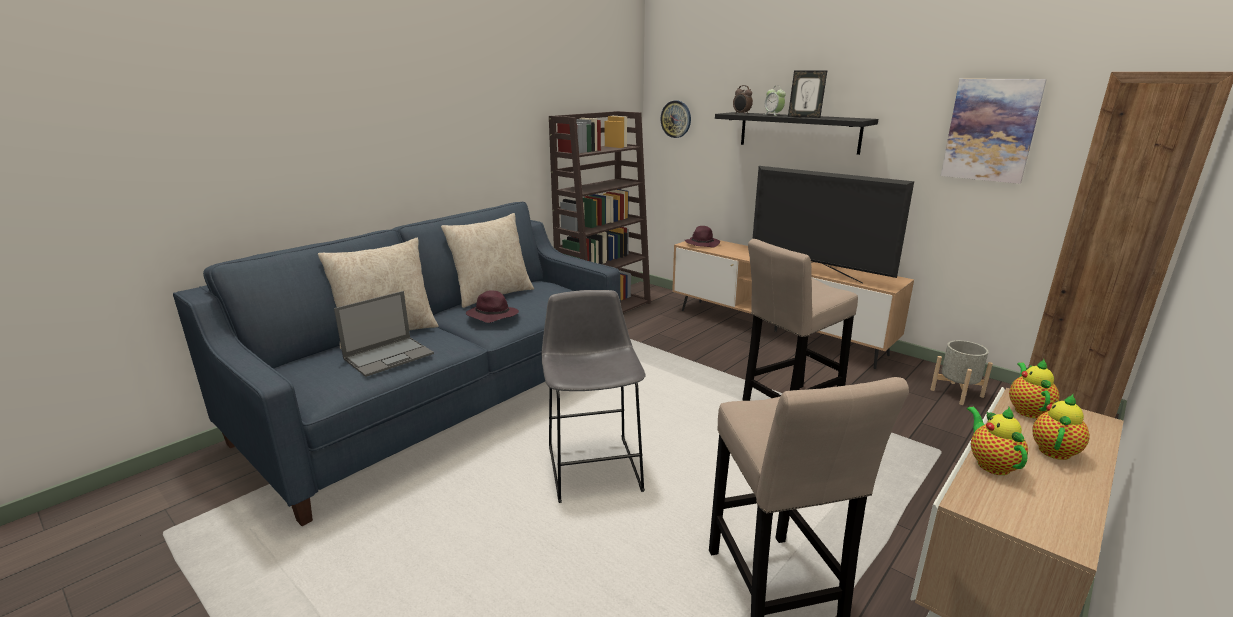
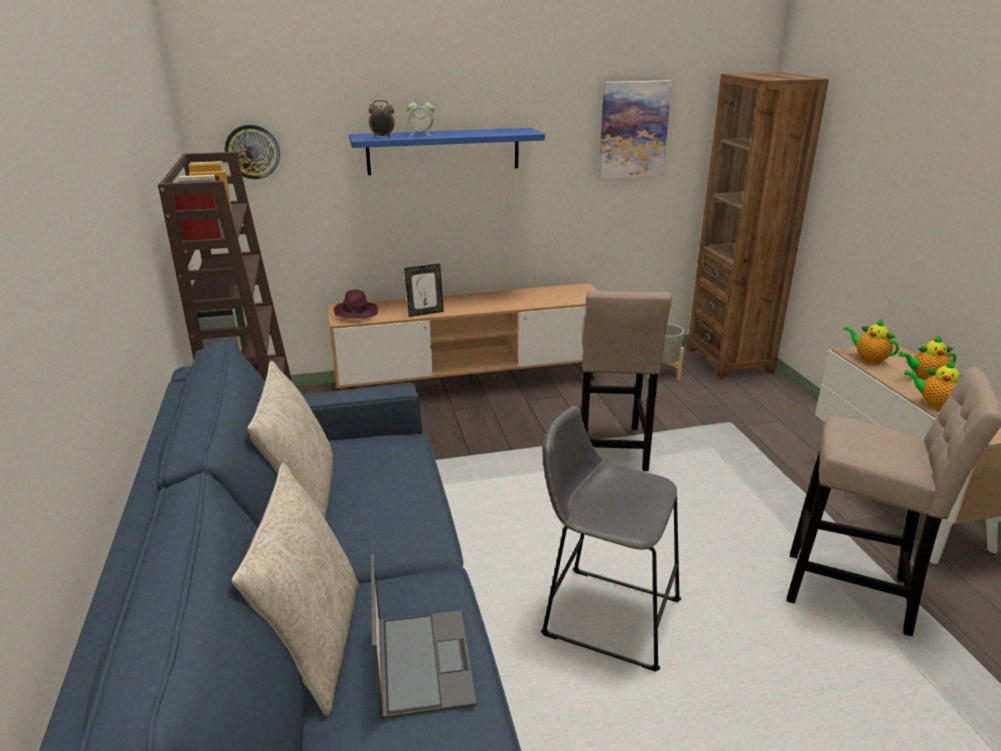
camera: 55 degrees left, 5 degrees up
(491, 316) = (386, 523): purple hat -> none
(798, 132) = (443, 151): black shelf -> blue shelf
(804, 117) = (469, 134): picture frame -> picture frame (425, 313)
(817, 273) = (525, 306): television -> none
(1054, 450) = (924, 378): teapot -> teapot turned 75 degrees counterclockwise

